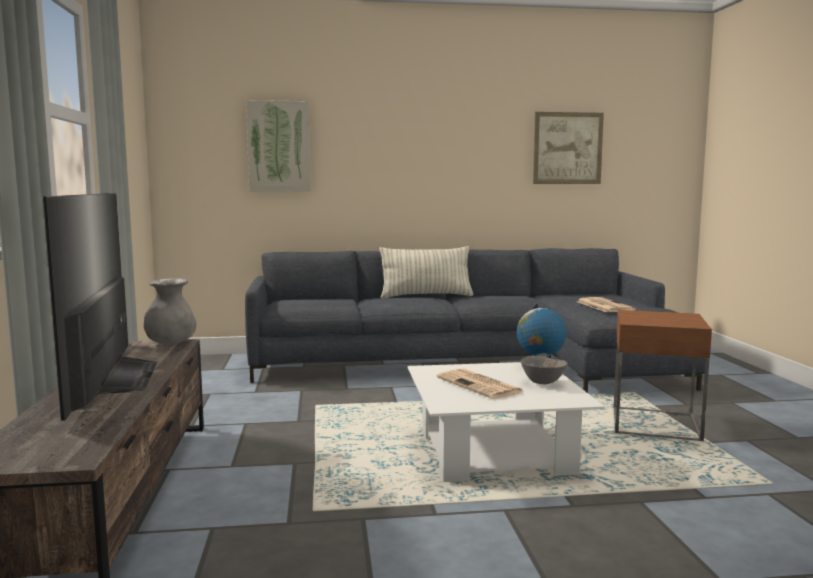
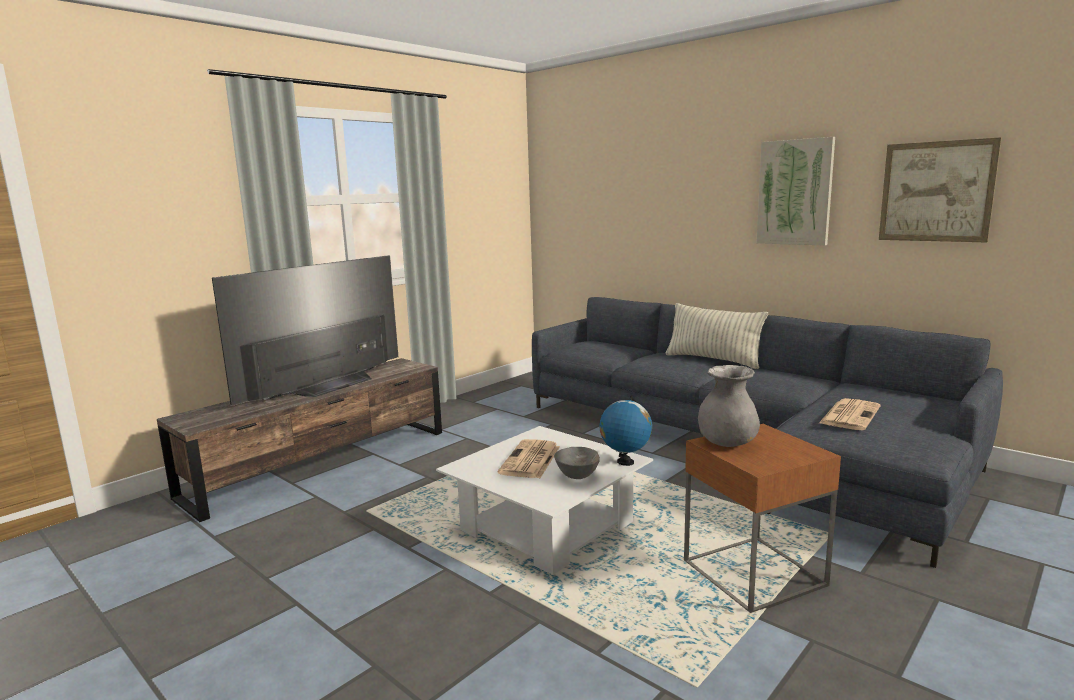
camera: 50 degrees right, 5 degrees up
(171, 343) = (415, 366): grey vase -> grey vase (727, 443)
(279, 146) = (615, 198): picture -> picture (795, 192)

